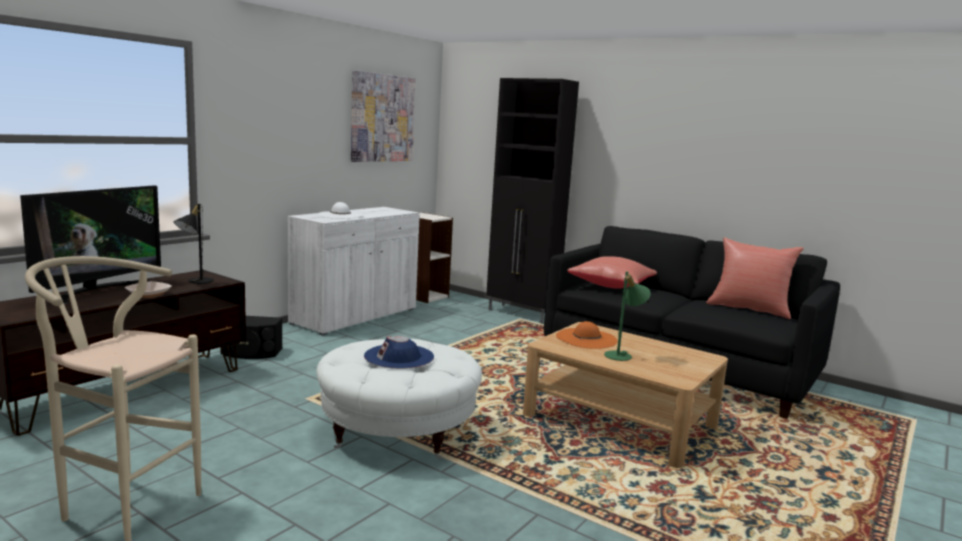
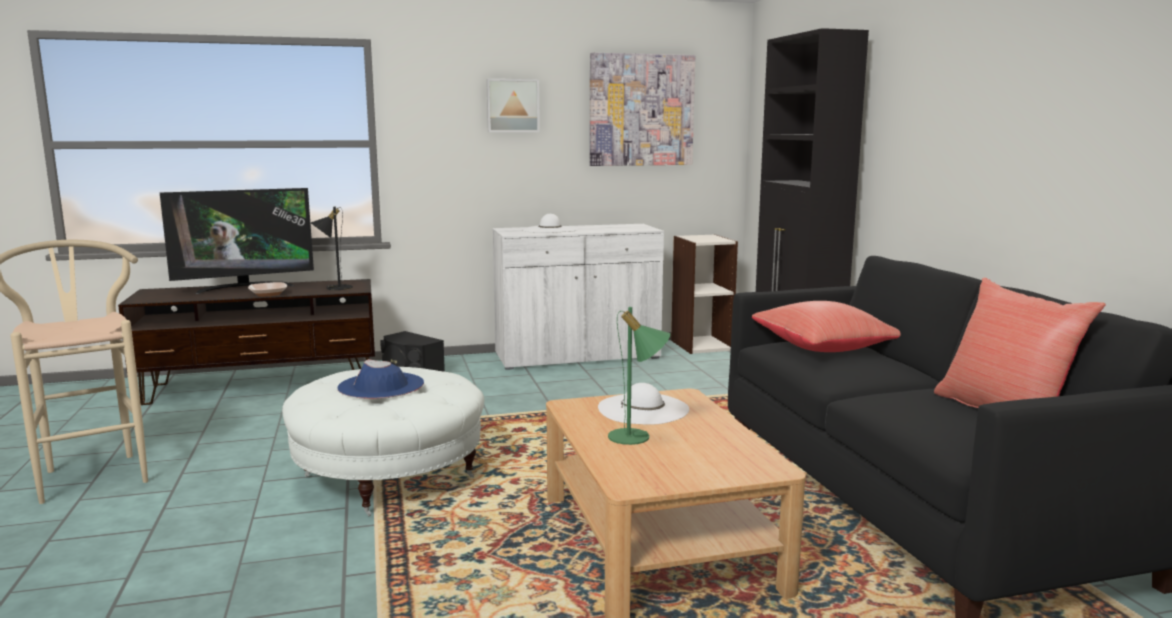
camera: 40 degrees right, 0 degrees up
(300, 110) = (512, 105): none -> picture
(586, 338) = (643, 409): orange hat -> white hat

